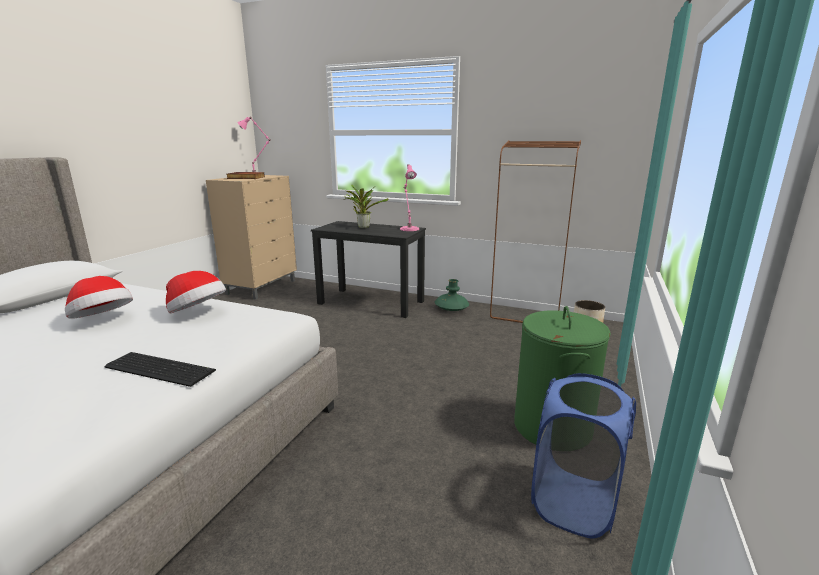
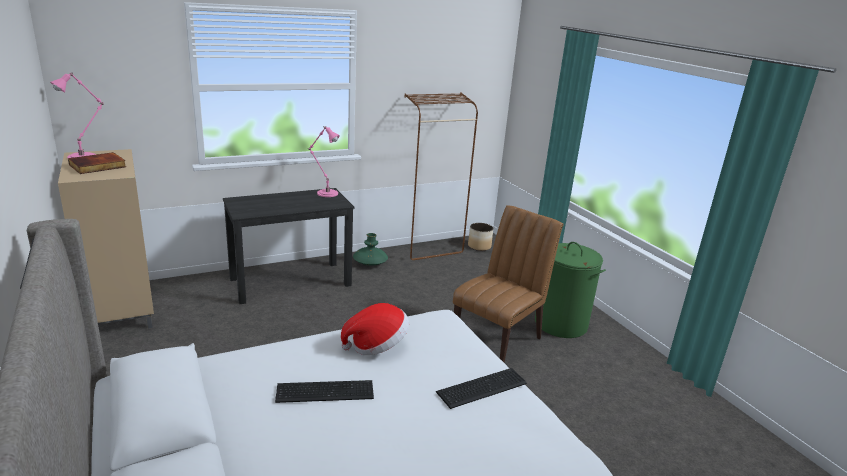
camera: 50 degrees left, 5 degrees up
(103, 320) = (324, 390): hat -> keyboard
(363, 227) = (277, 201): potted plant -> none
(442, 406) = (497, 342): none -> brown chair
(574, 503) = (620, 357): blue laundry basket -> none

